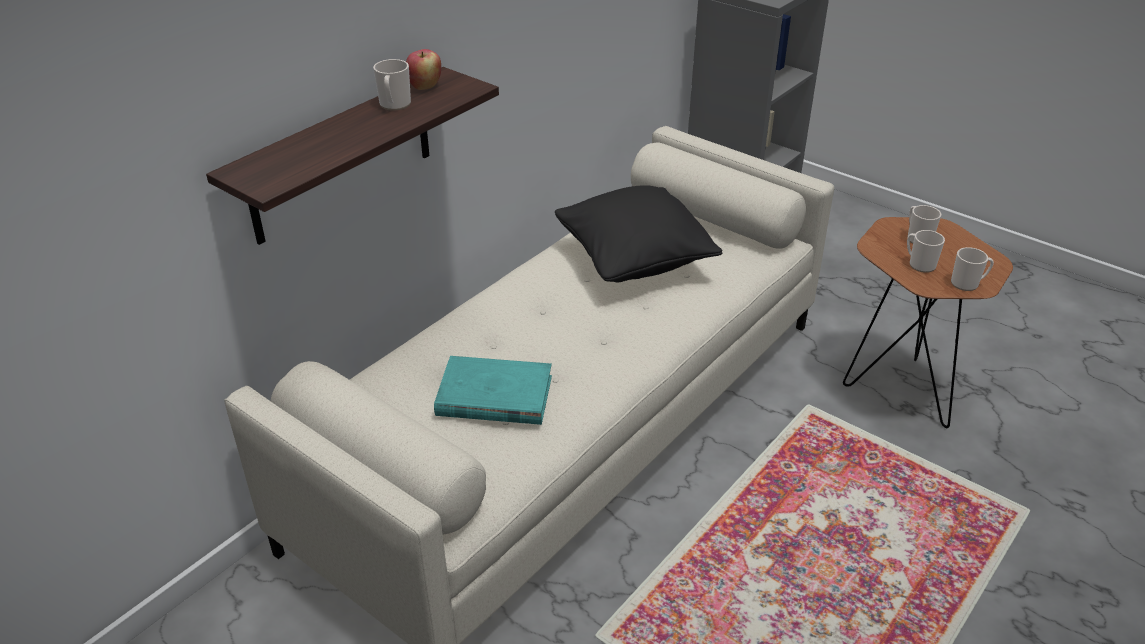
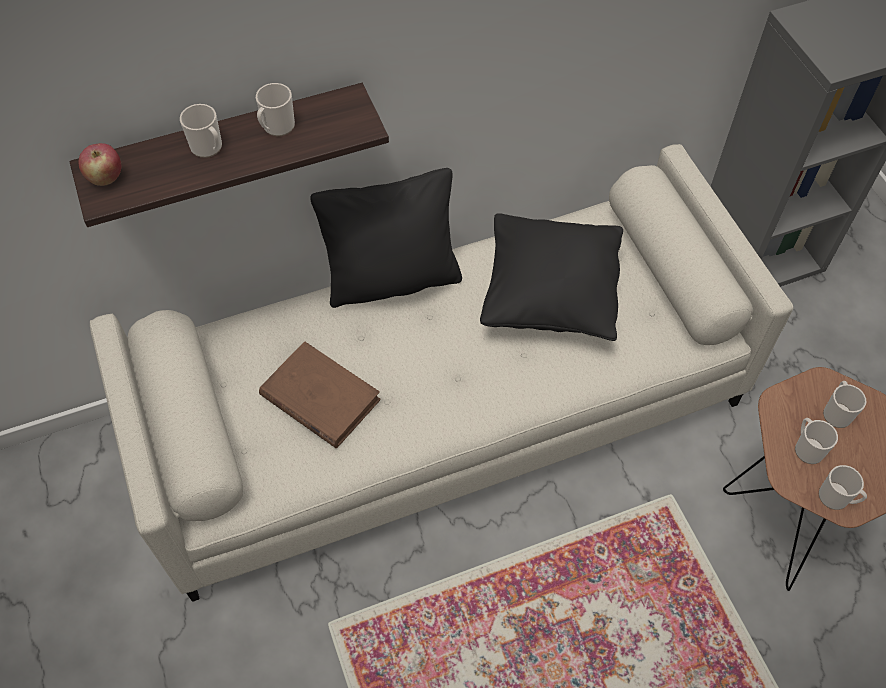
camera: 30 degrees right, 20 degrees up
(343, 131) = (209, 148): none -> mug
(425, 86) = (322, 109): apple -> apple (106, 178)
(490, 295) = (393, 279): none -> black pillow
(493, 396) = (320, 397): turquoise book -> brown book

